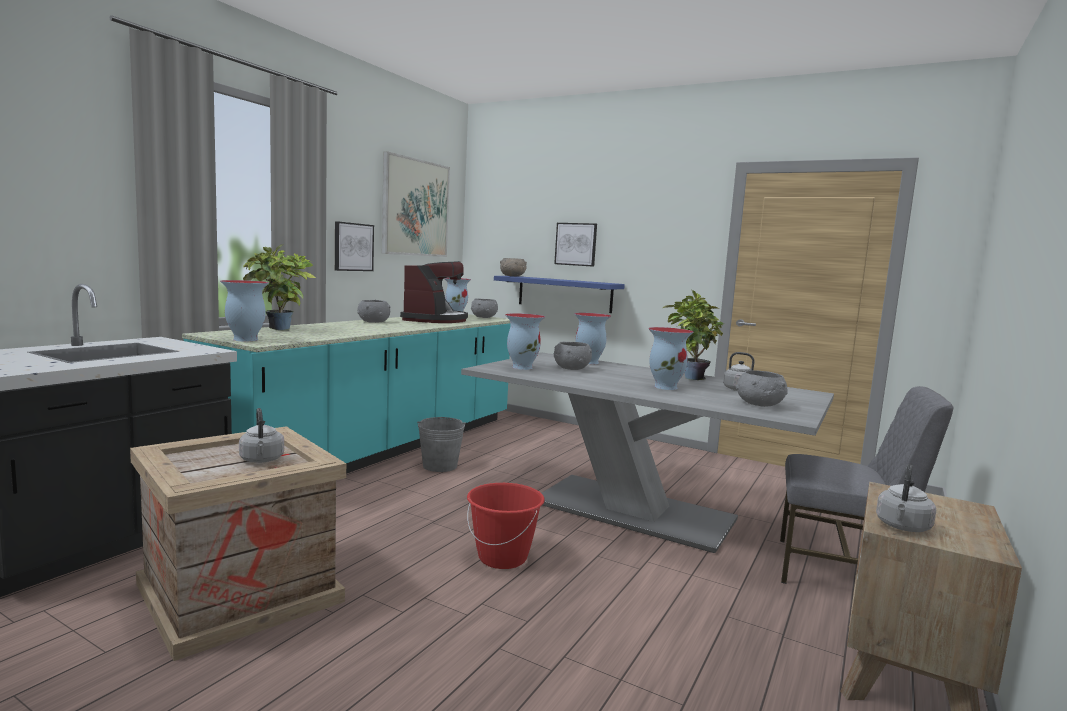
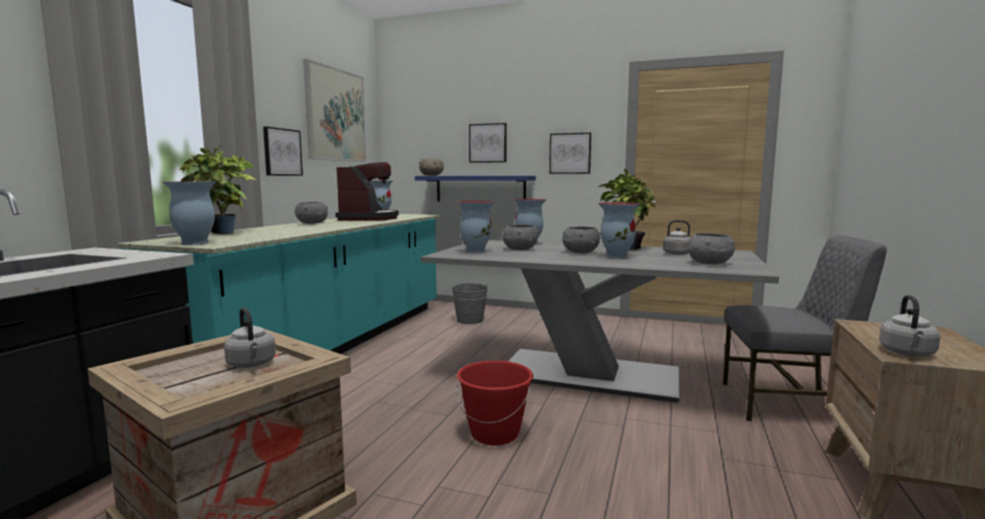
camera: 10 degrees left, 0 degrees up
(440, 466) = (394, 355): grey bucket -> grey bucket (470, 320)
(483, 317) = (409, 214): grey bowl -> grey bowl (580, 252)
(663, 262) = (570, 153): none -> picture

